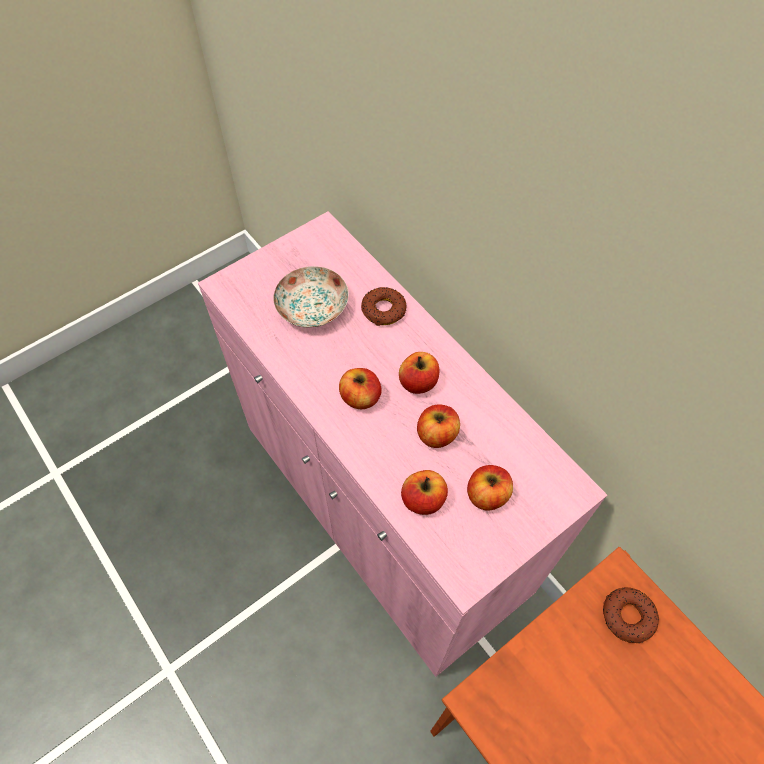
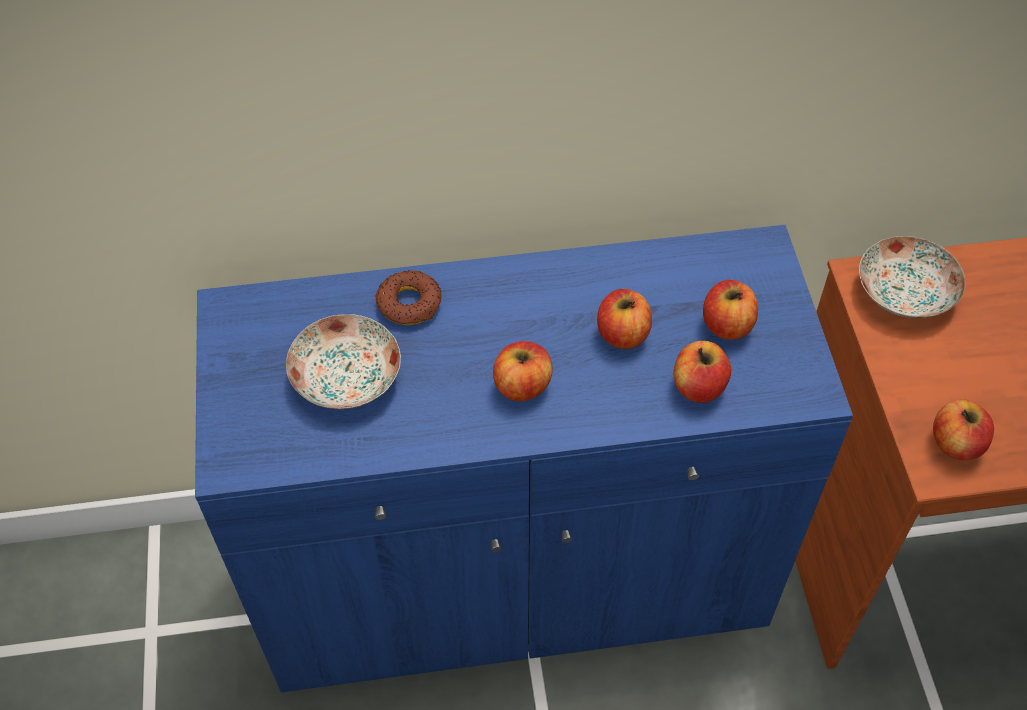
camera: 60 degrees left, 5 degrees down
(383, 508) = (515, 576): pink cabinet -> blue cabinet
(418, 382) = (540, 318): apple -> apple (956, 443)
(628, 616) = (905, 293): donut -> plate

